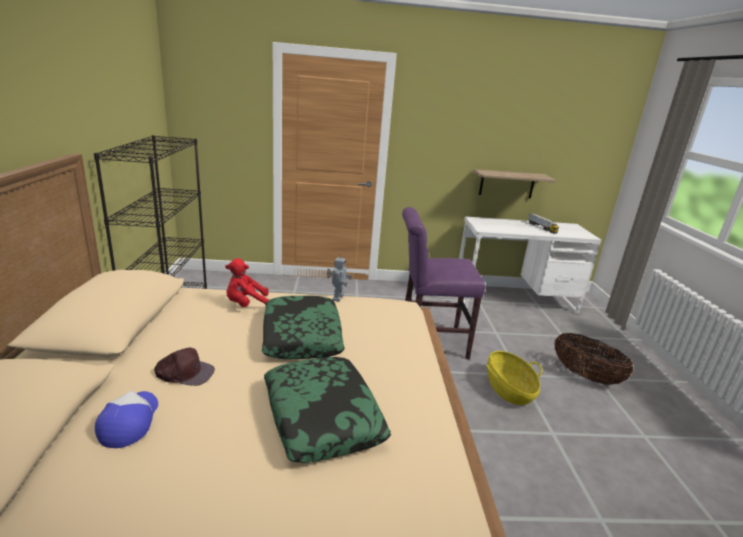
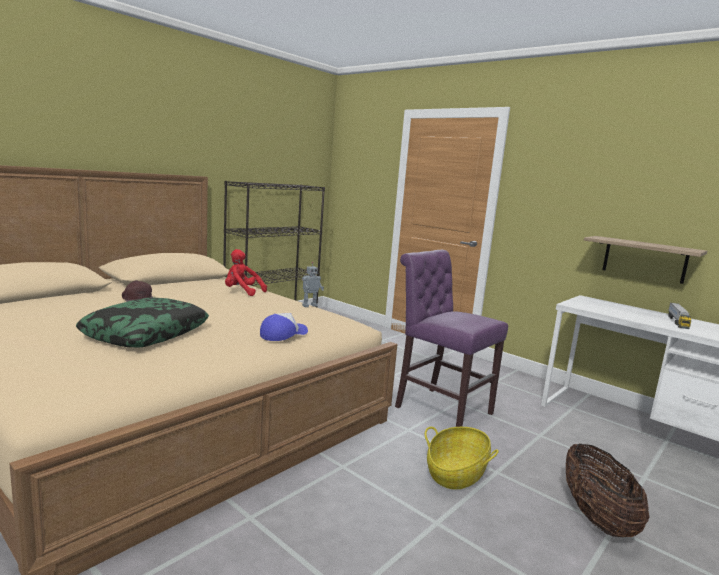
camera: 45 degrees right, 10 degrees down
(129, 422) = (77, 302): cap -> cap (283, 334)
(301, 336) = (232, 309): pillow -> none

